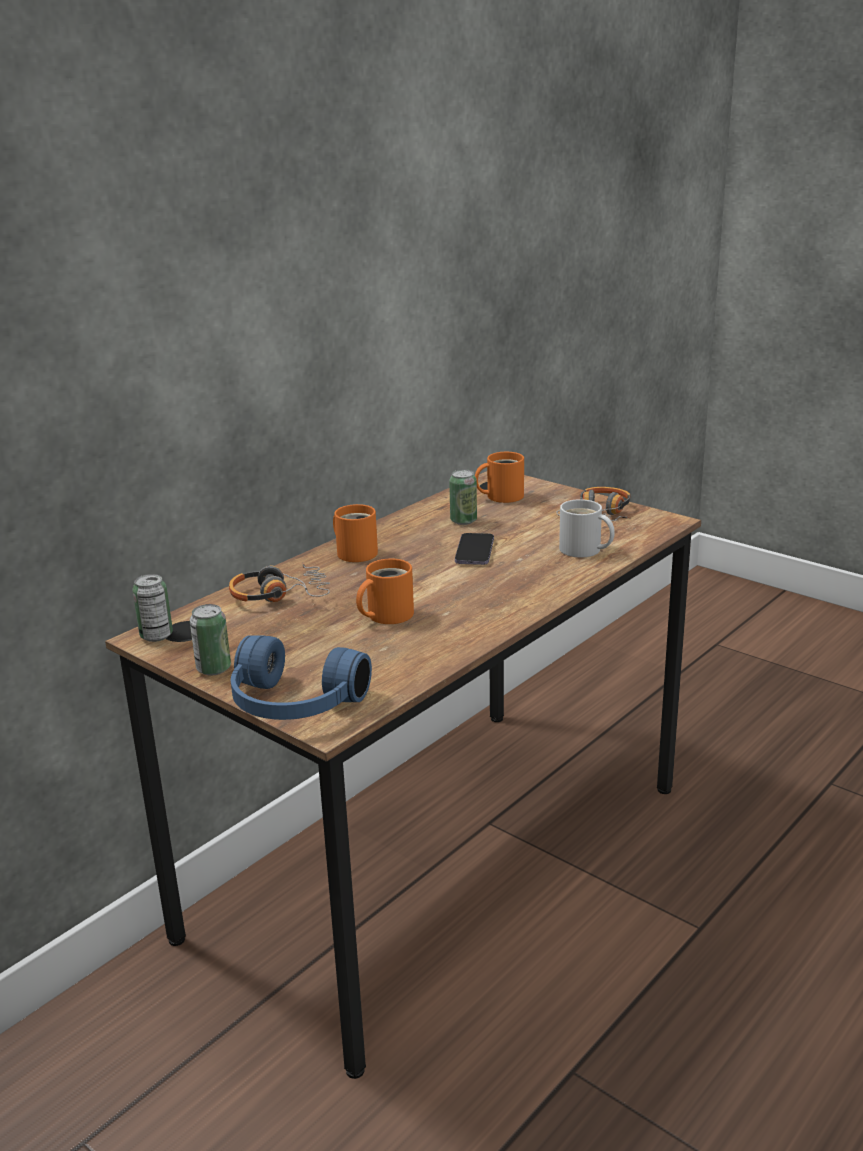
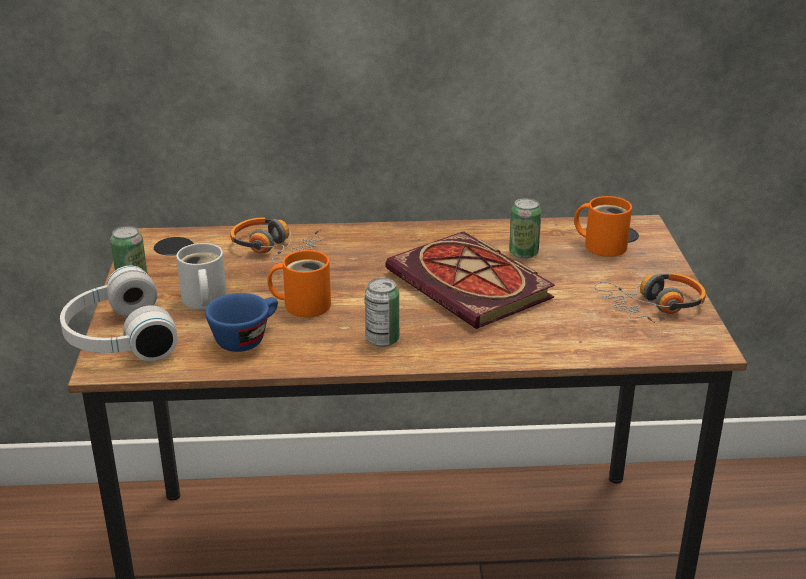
camera: 45 degrees right, 5 degrees up
(156, 635) = (151, 240): can -> can (382, 340)
(292, 705) = (117, 338): blue headphones -> white headphones
(356, 552) = (389, 240): orange mug -> none
(394, 653) = (246, 338): none -> blue cup
(474, 551) = (473, 286): phone -> book
(583, 550) = (563, 333): white mug -> white mug (203, 300)

